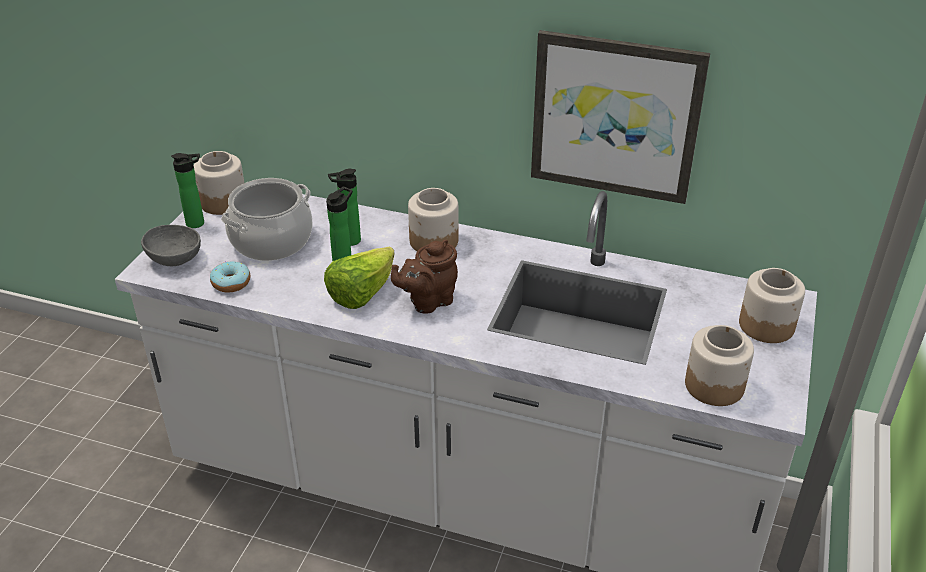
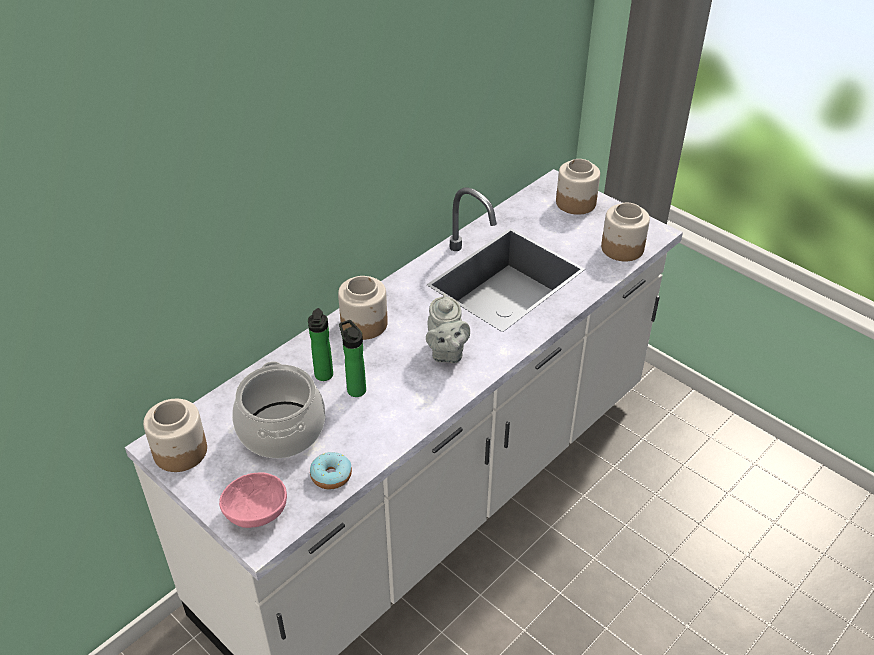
camera: 65 degrees left, 5 degrees up
(175, 258) = (255, 511): grey bowl -> pink bowl
(198, 223) = (204, 480): bottle -> none
(361, 294) = (409, 390): lettuce -> none
(428, 301) = (446, 353): brown teapot -> grey teapot
(615, 116) = (435, 130): picture -> none

